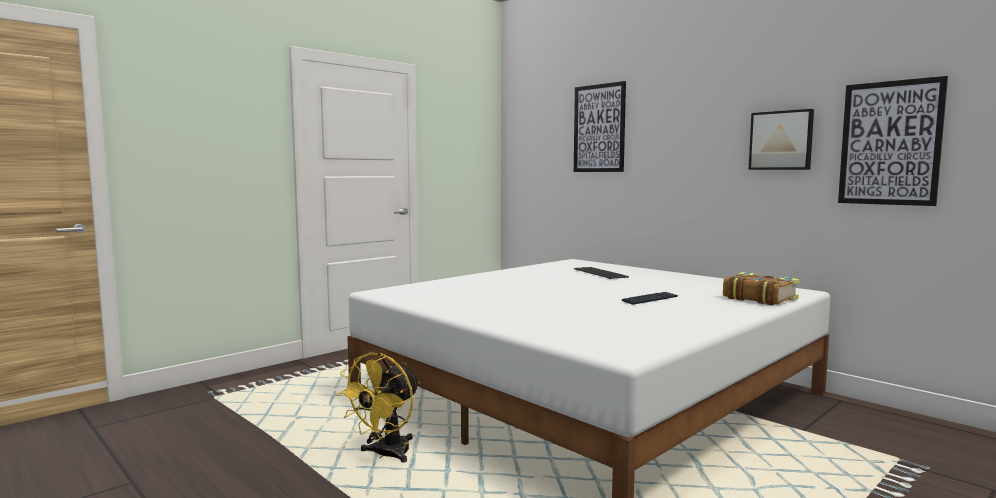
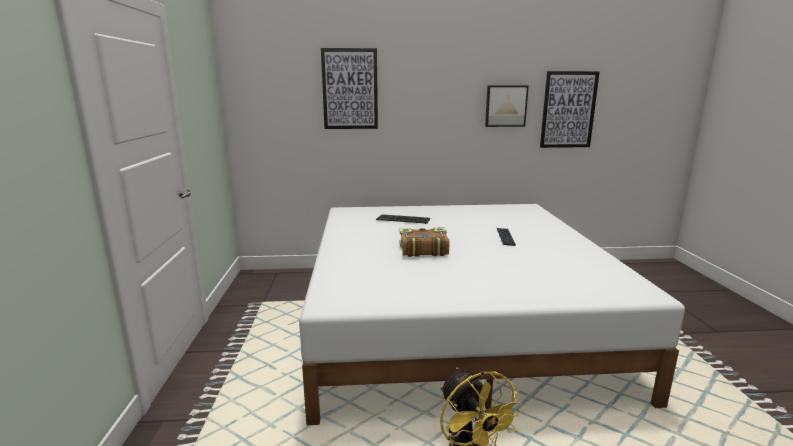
camera: 50 degrees left, 10 degrees up
(759, 298) = (536, 218): book -> book (423, 249)

